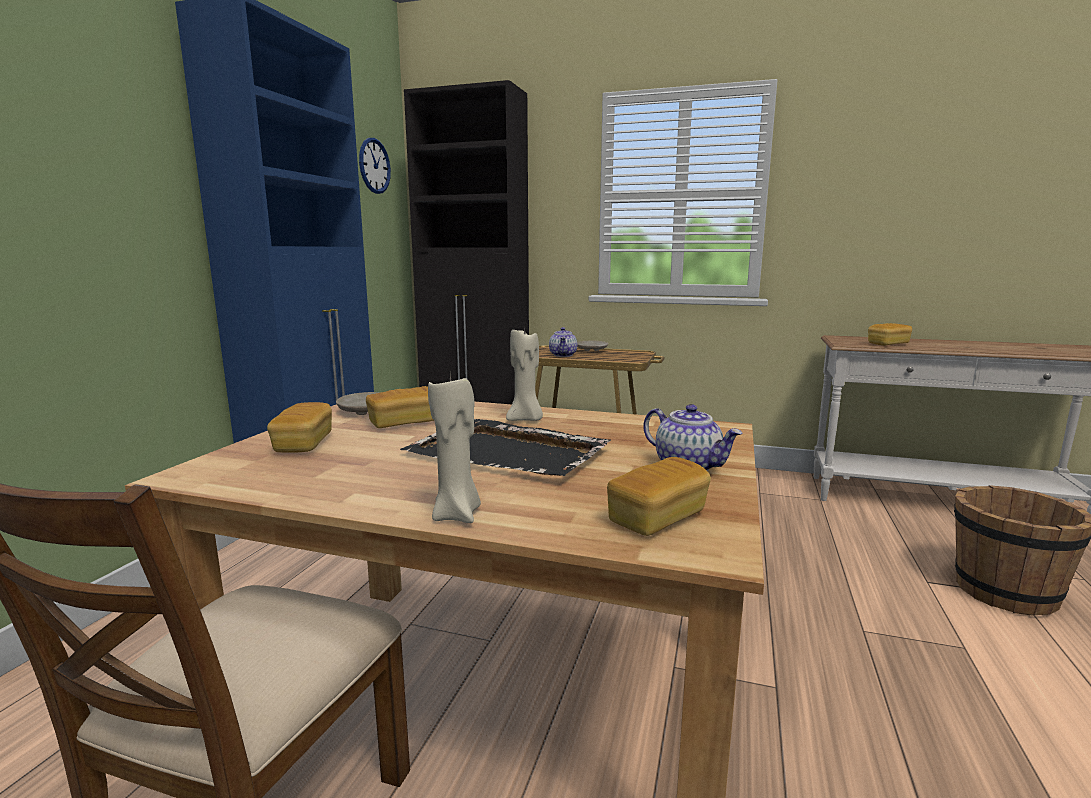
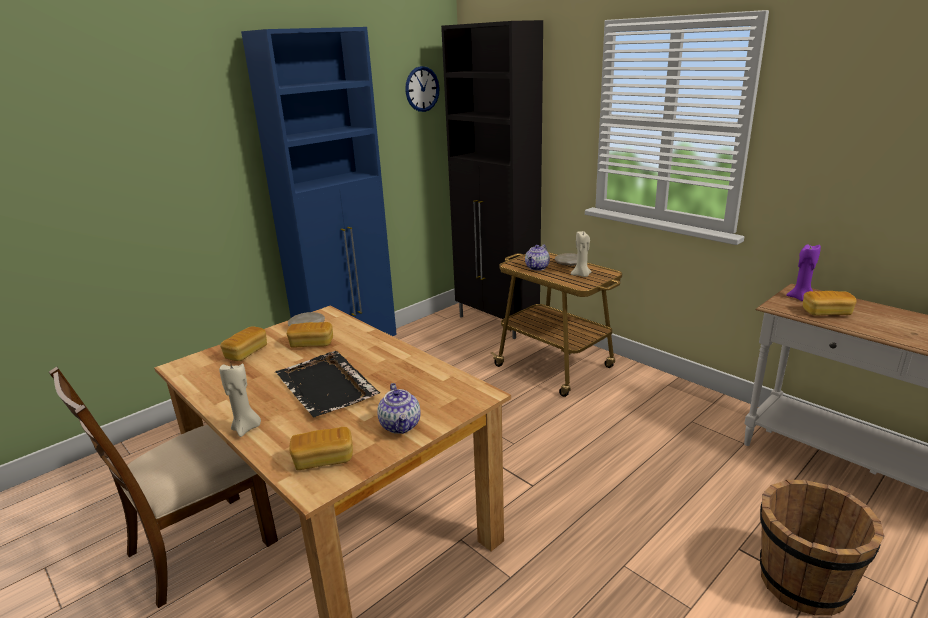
camera: 30 degrees right, 10 degrees up
(526, 419) = (378, 356): beige candle -> beige candle (581, 275)
(850, 340) = (800, 297): none -> purple candle

